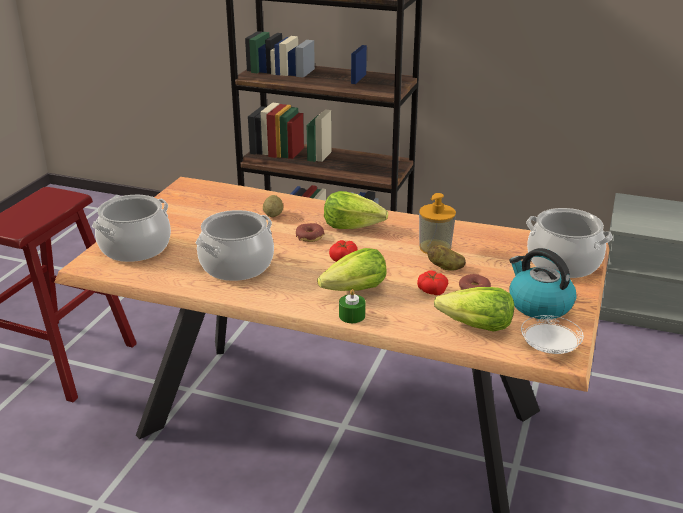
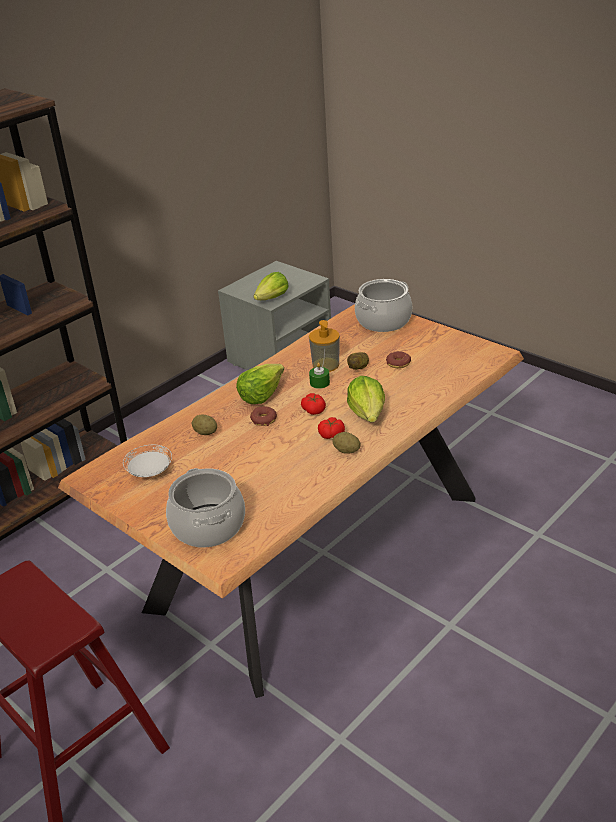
camera: 65 degrees left, 5 degrees up
(236, 265) = (287, 467): cooking pot -> none
(278, 291) = (346, 451): none -> potato
(352, 316) = (404, 422): green candle -> green candle (319, 383)
(432, 290) = (388, 380): tomato -> tomato (331, 434)
(476, 326) = (446, 374): lettuce -> lettuce (272, 298)
(539, 305) = (432, 344): kettle -> none
(549, 349) = (485, 354): white plate -> white plate (150, 472)

